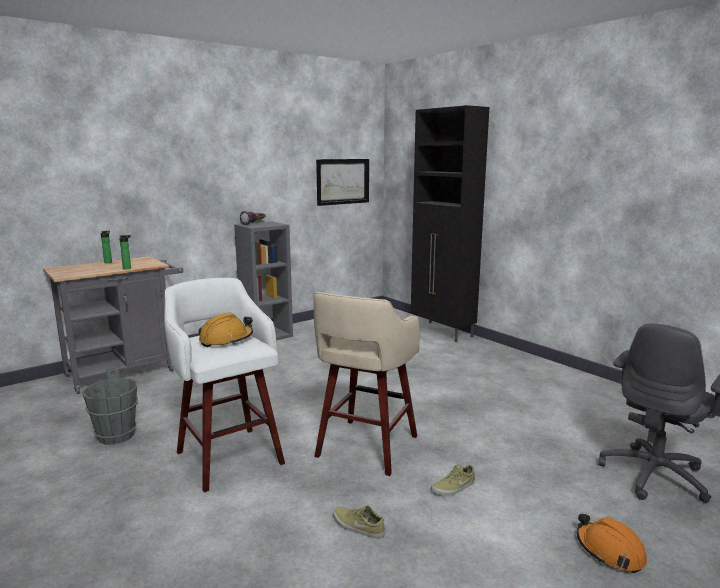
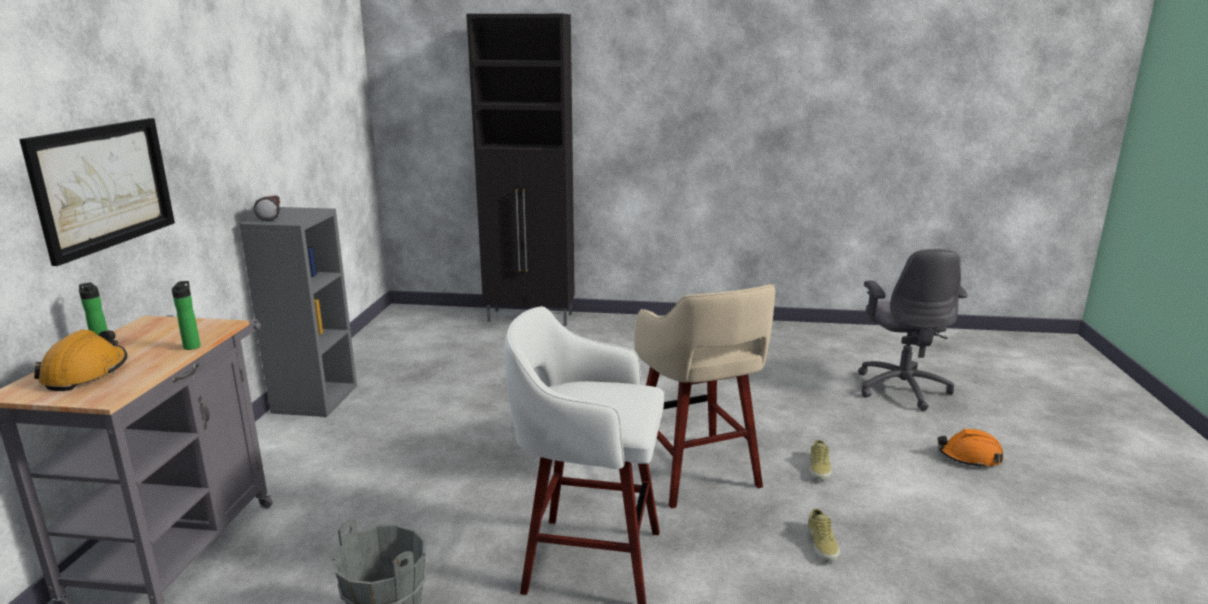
camera: 45 degrees left, 5 degrees up
(226, 340) = (597, 396): orange hard hat -> orange hard hat (86, 373)
(343, 181) = (337, 125): picture -> picture (103, 186)
(357, 526) = (823, 544): beige shoe -> beige shoe turned 75 degrees counterclockwise

